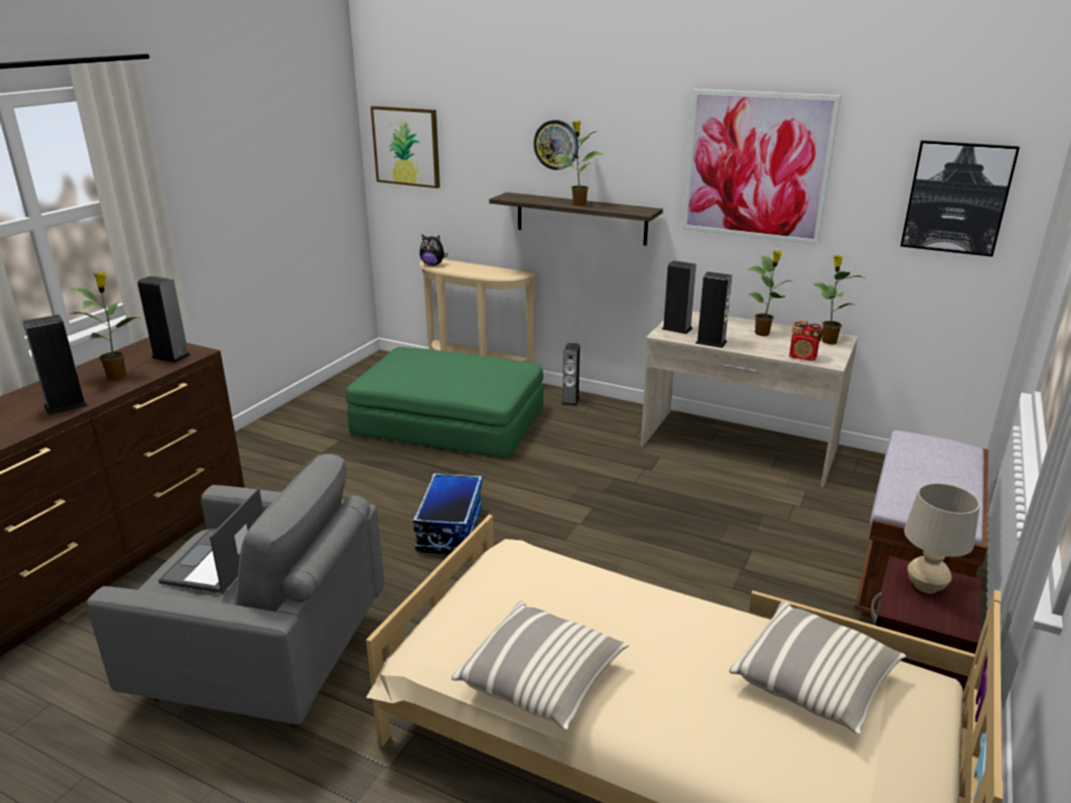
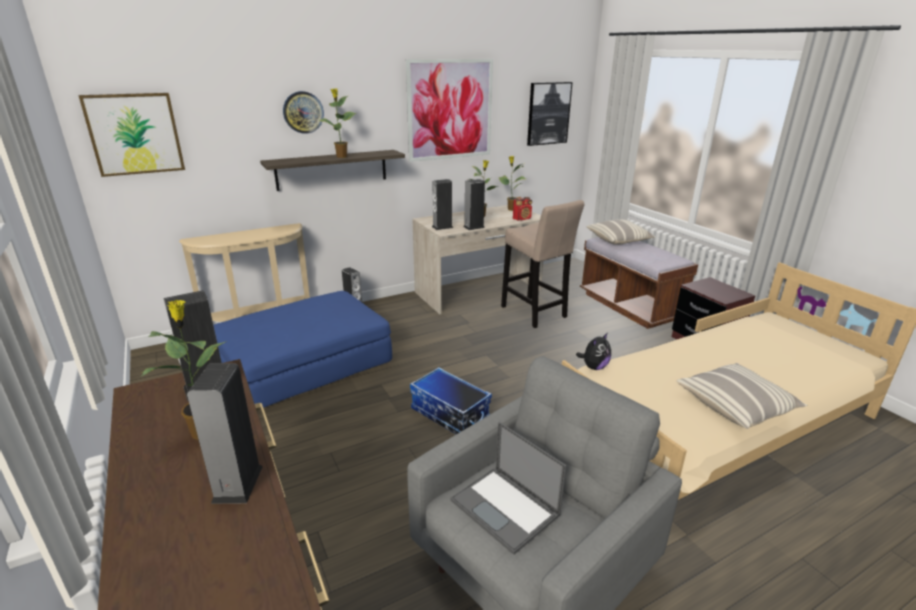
camera: 55 degrees left, 0 degrees up
(433, 264) = (207, 241): plush toy -> plush toy (594, 367)
(449, 420) = (305, 362): green ottoman -> blue ottoman
(748, 505) = (535, 313): none -> beige stool
(814, 681) = (764, 337): pillow -> pillow (619, 240)
(925, 586) = (710, 287): beige table lamp -> none

